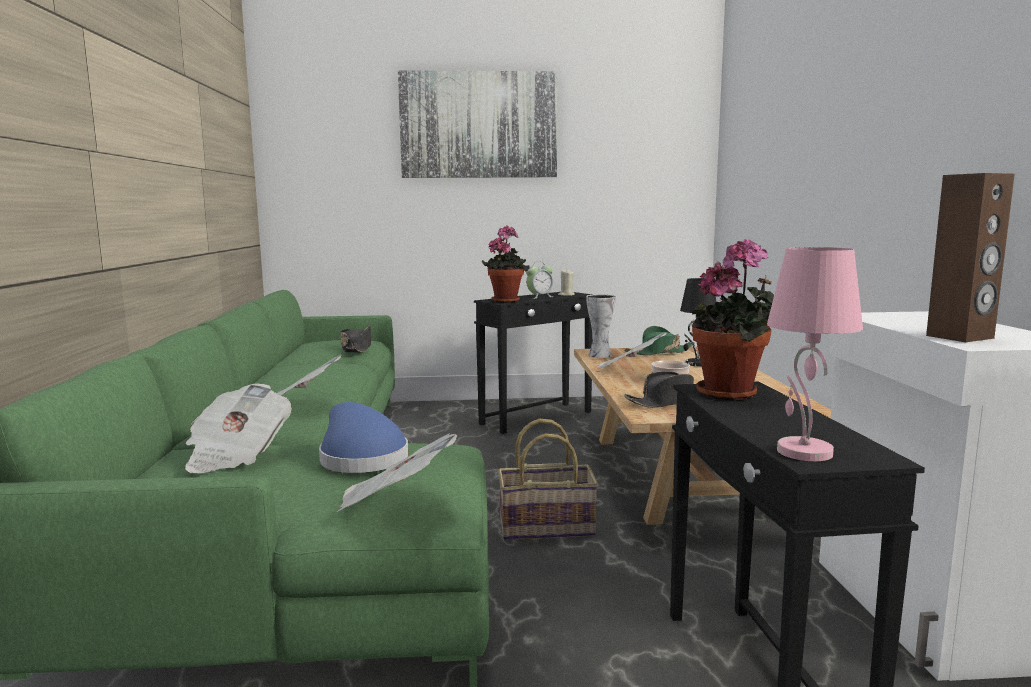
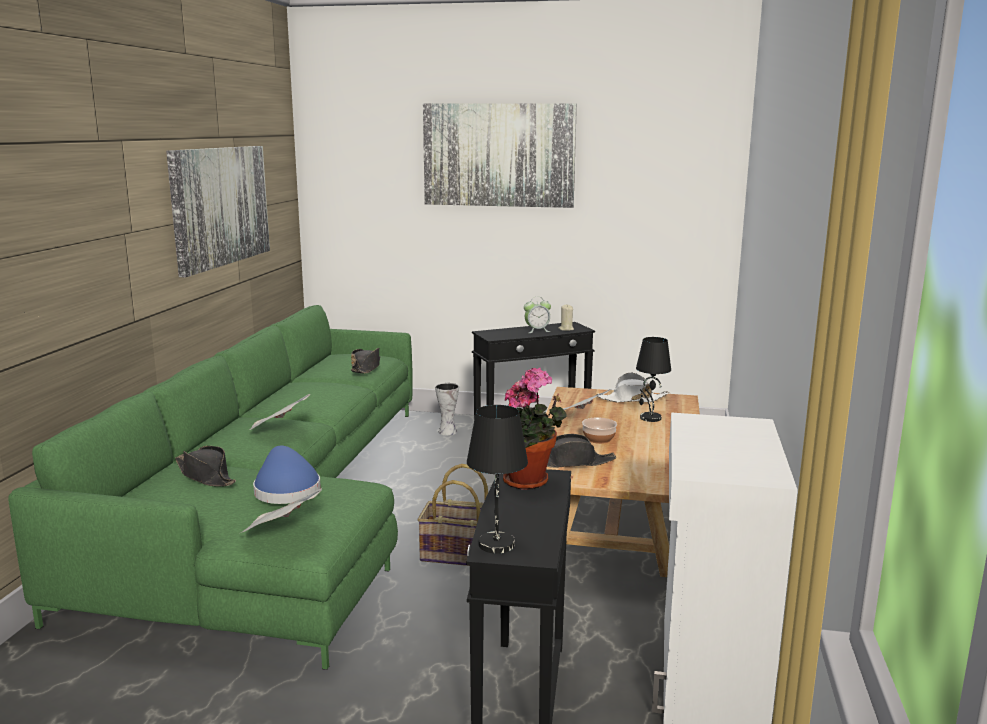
camera: 15 degrees right, 5 degrees up
(189, 155) = (220, 206): none -> picture
(236, 455) = (206, 476): newspaper -> black hat
(506, 300) = (499, 334): potted plant -> none
(598, 355) = (570, 397): vase -> vase (447, 431)
(659, 352) = (632, 399): green hat -> white hat
(802, 451) = (495, 544): pink table lamp -> black table lamp
(960, 337) = (704, 461): brown speaker -> none

